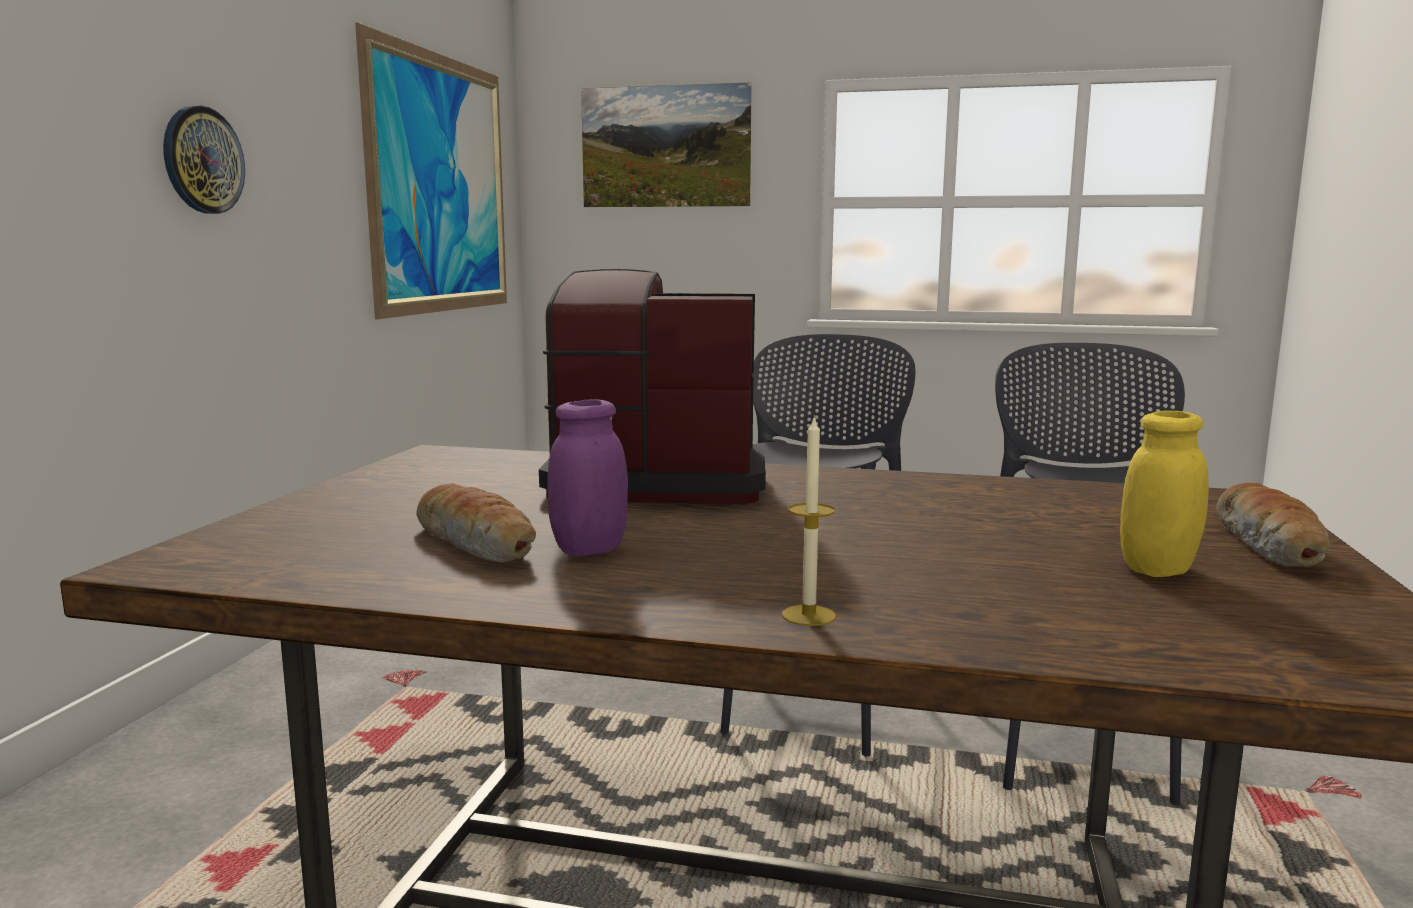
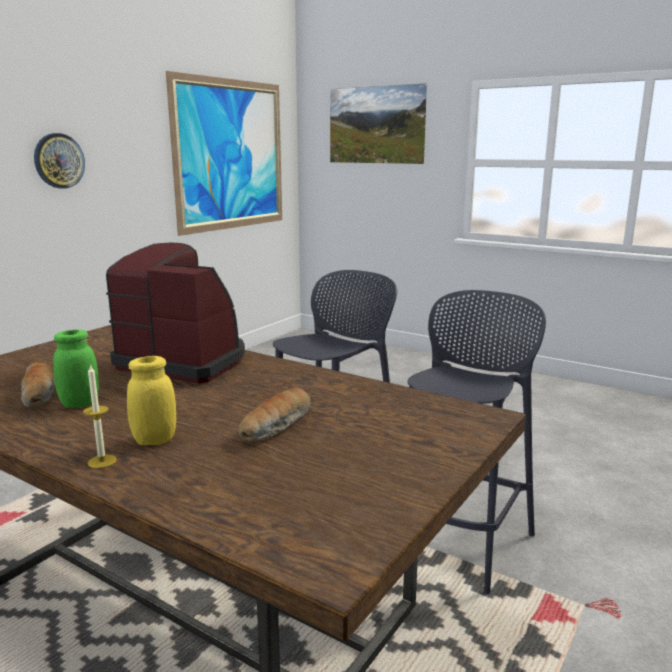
camera: 20 degrees right, 5 degrees up
(589, 550) = (80, 404): purple jar -> green jar
(1157, 569) = (325, 462): yellow jar -> yellow jar (154, 440)
(1270, 546) = (426, 456): bread -> bread (277, 426)

